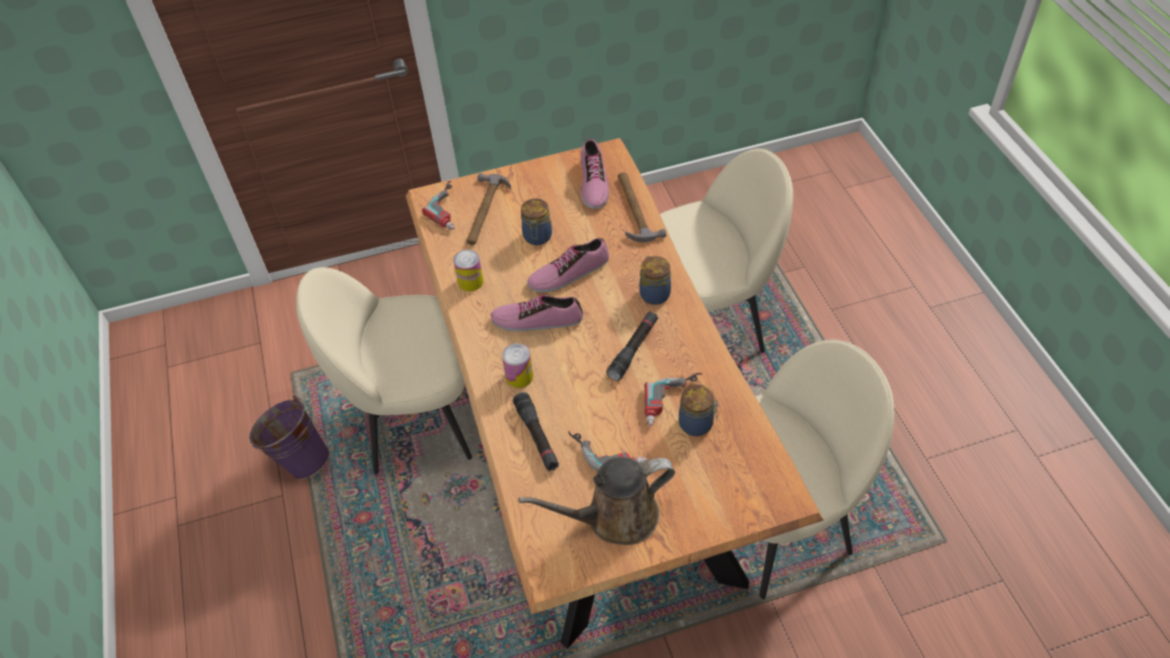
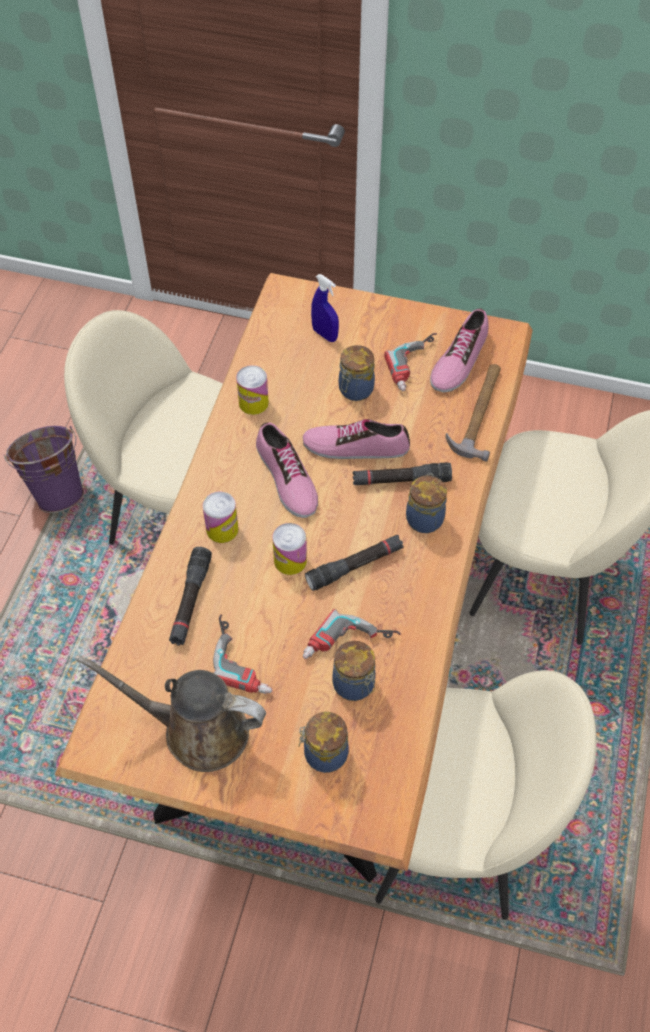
camera: 30 degrees right, 5 degrees up
(451, 209) = (294, 314): power drill -> power drill (417, 366)
(484, 211) = (325, 334): hammer -> blue spray bottle
(537, 319) = (285, 479): shoe -> shoe turned 150 degrees counterclockwise
(585, 370) = (290, 560): none -> can
(618, 278) = (401, 480): none -> black flashlight
(713, 479) = (323, 754): none -> jar

